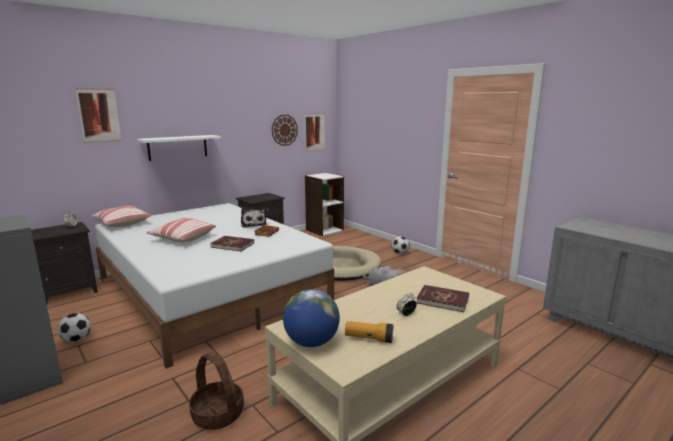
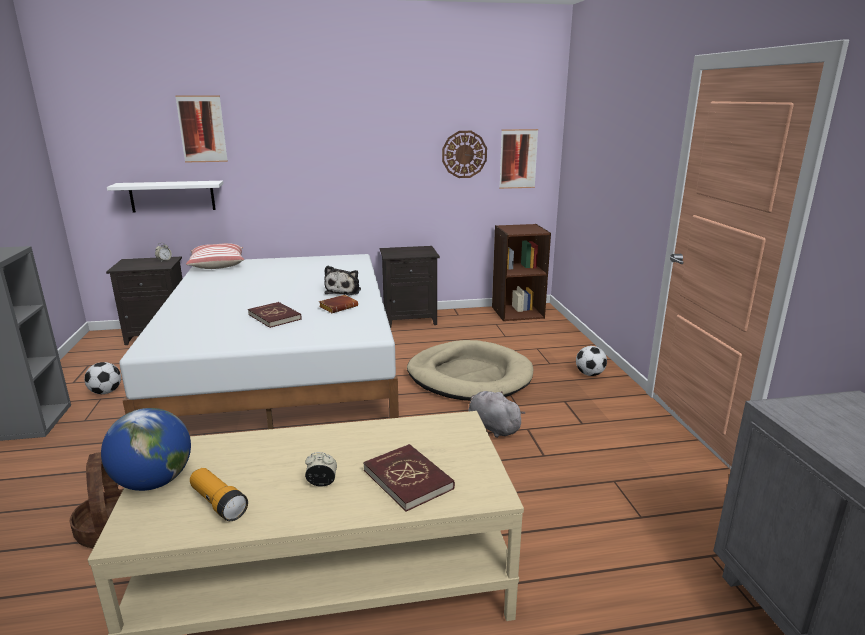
camera: 30 degrees right, 5 degrees up
(178, 147) = (300, 173): white shelf -> white shelf (172, 196)
(182, 238) = (241, 296): pillow -> none
(324, 230) = (517, 312): white bookcase -> brown bookcase

